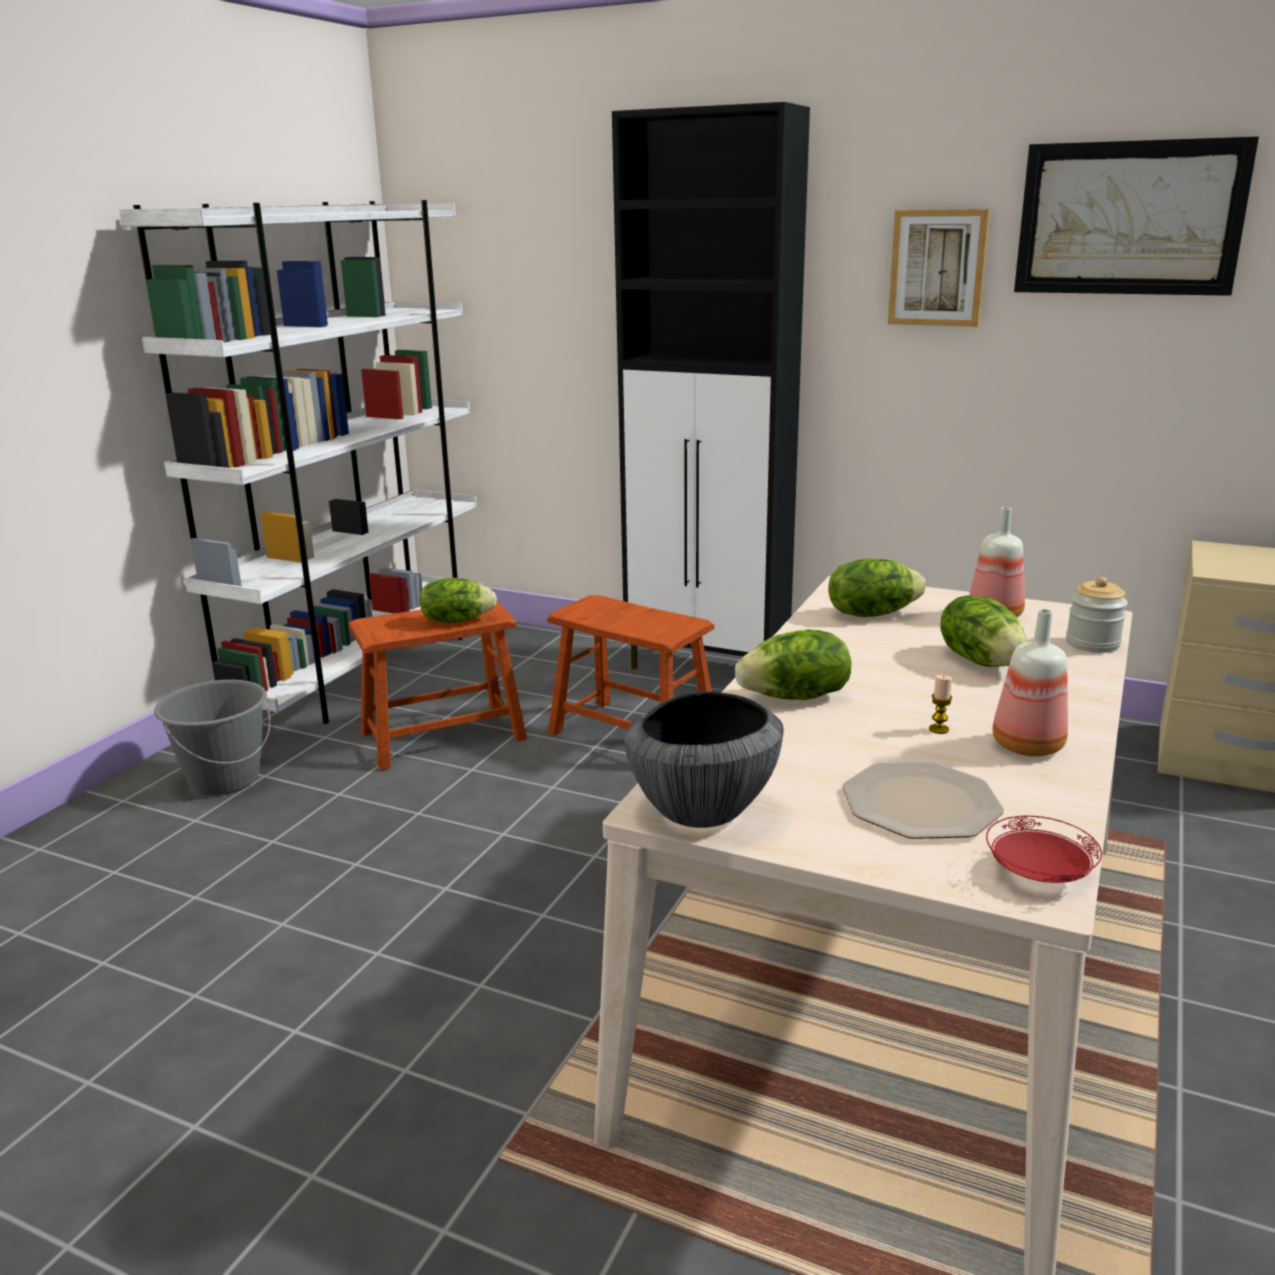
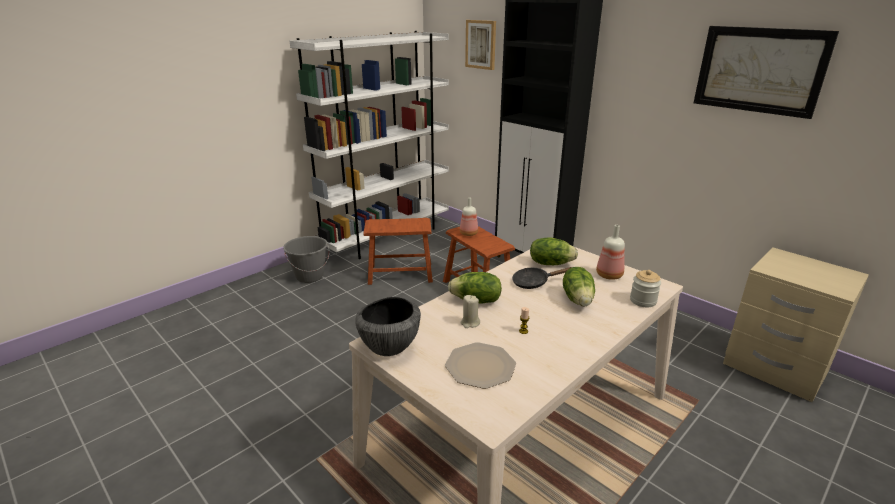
camera: 20 degrees right, 5 degrees up
(456, 620) = (407, 226): lettuce -> none
(823, 736) = (470, 323): none -> beige candle
(874, 649) = (534, 282): none -> black frying pan
(937, 268) = (657, 86): picture -> picture (481, 44)
(1025, 745) = (555, 349): bottle -> bottle (468, 233)
(1038, 874) = (497, 414): red plate -> none

